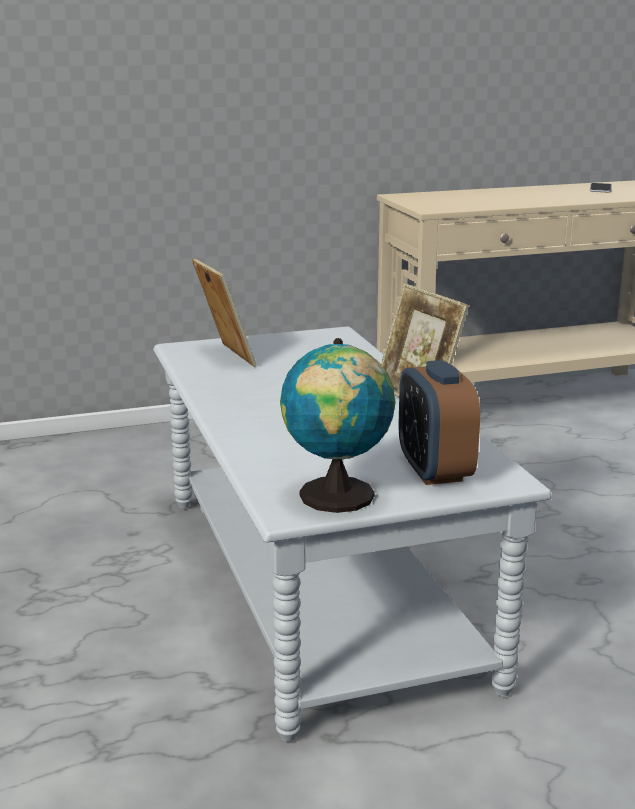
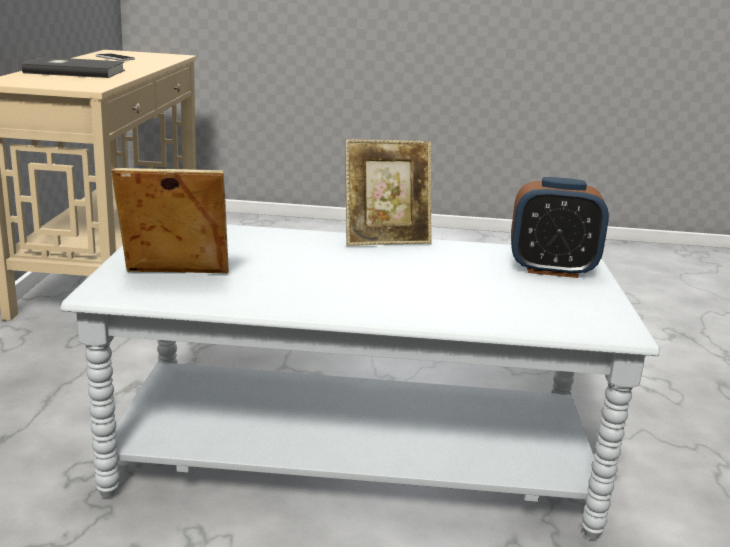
camera: 70 degrees left, 0 degrees up
(337, 498) = (595, 309): globe -> none
(495, 195) = (74, 71): none -> grey book

